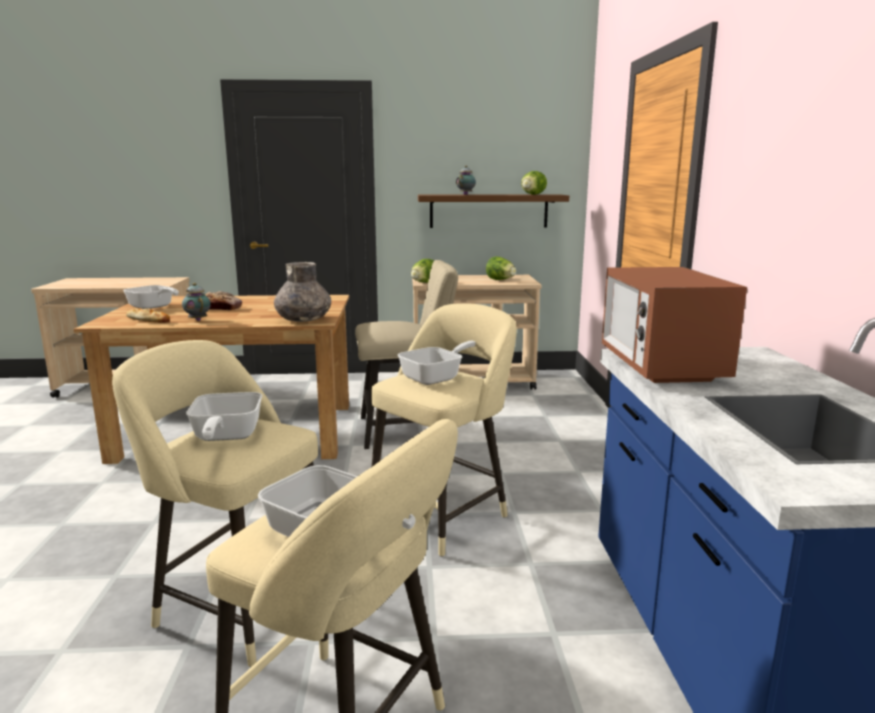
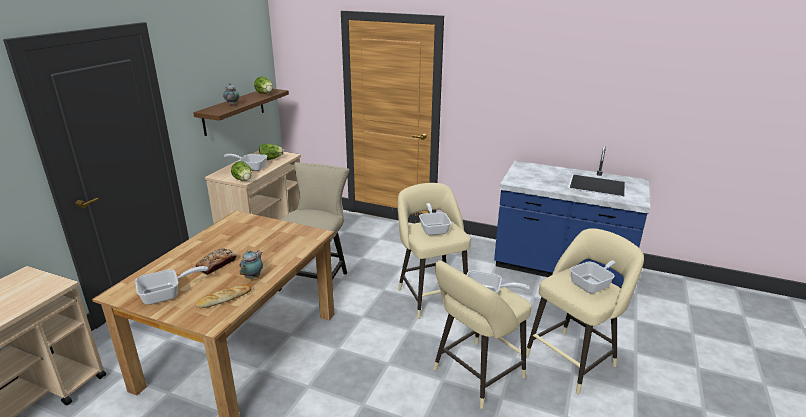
camera: 65 degrees left, 10 degrees up
(197, 320) = (253, 277): teapot -> teapot turned 120 degrees clockwise
(304, 320) = (306, 238): grey vase -> none
(462, 279) = (251, 168): none -> frying pan
(660, 367) = (532, 183): microwave -> none

